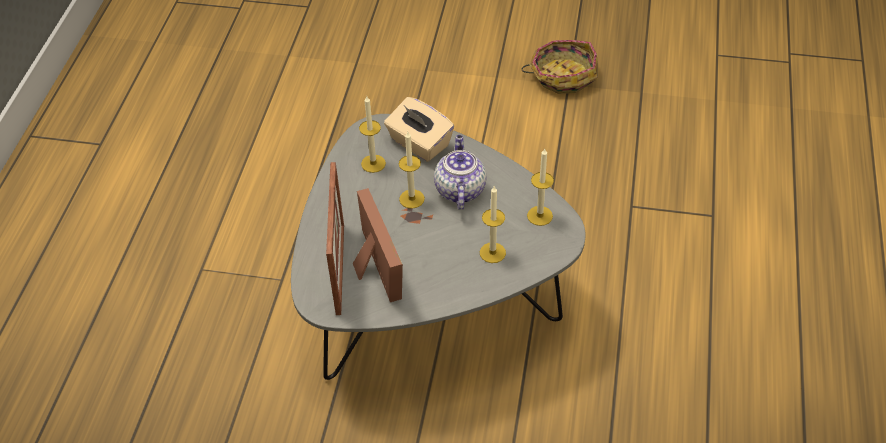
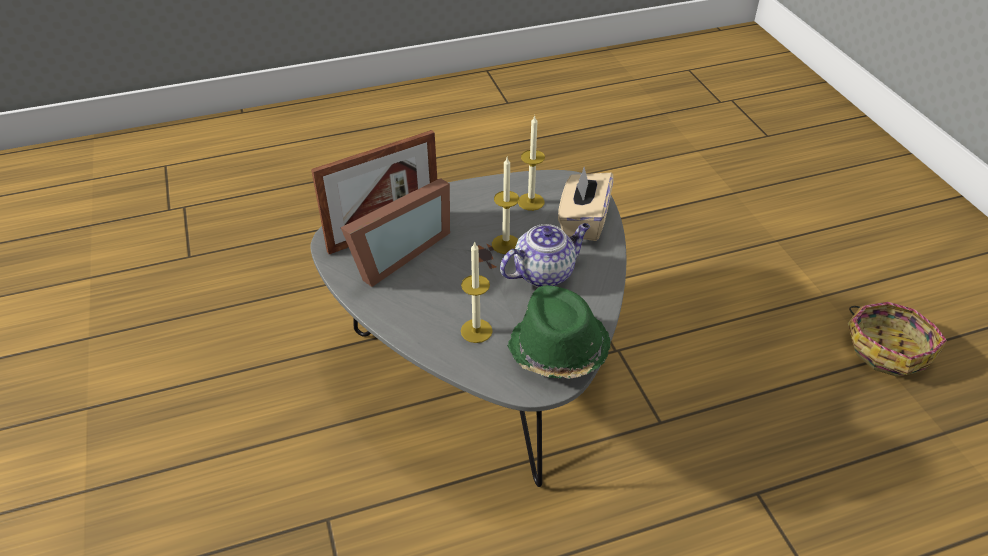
camera: 60 degrees right, 5 degrees down
(539, 216) = (557, 350): candle -> green hat

